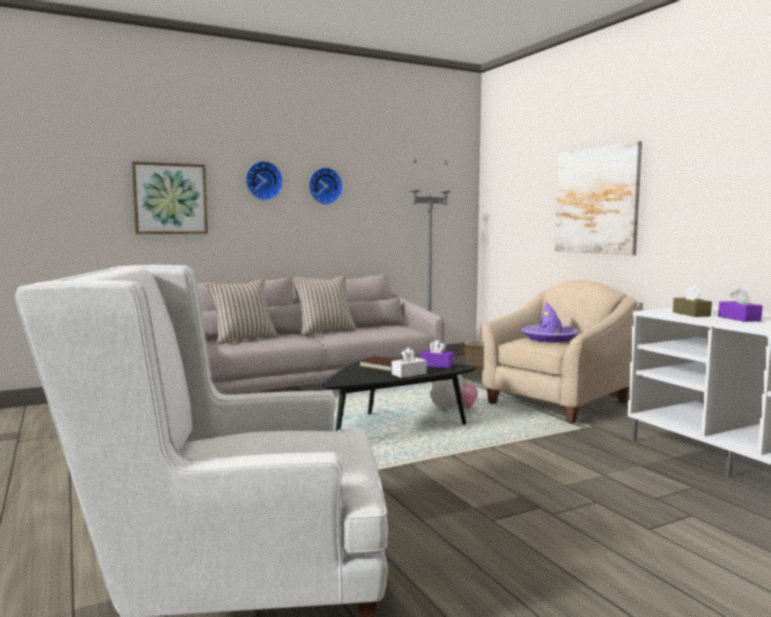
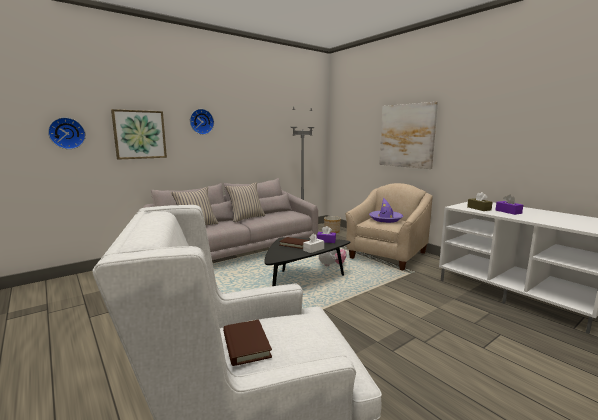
camera: 10 degrees left, 5 degrees up
(227, 449) = (246, 344): none -> brown book
(324, 186) = (239, 124): wall clock -> wall clock (67, 133)

